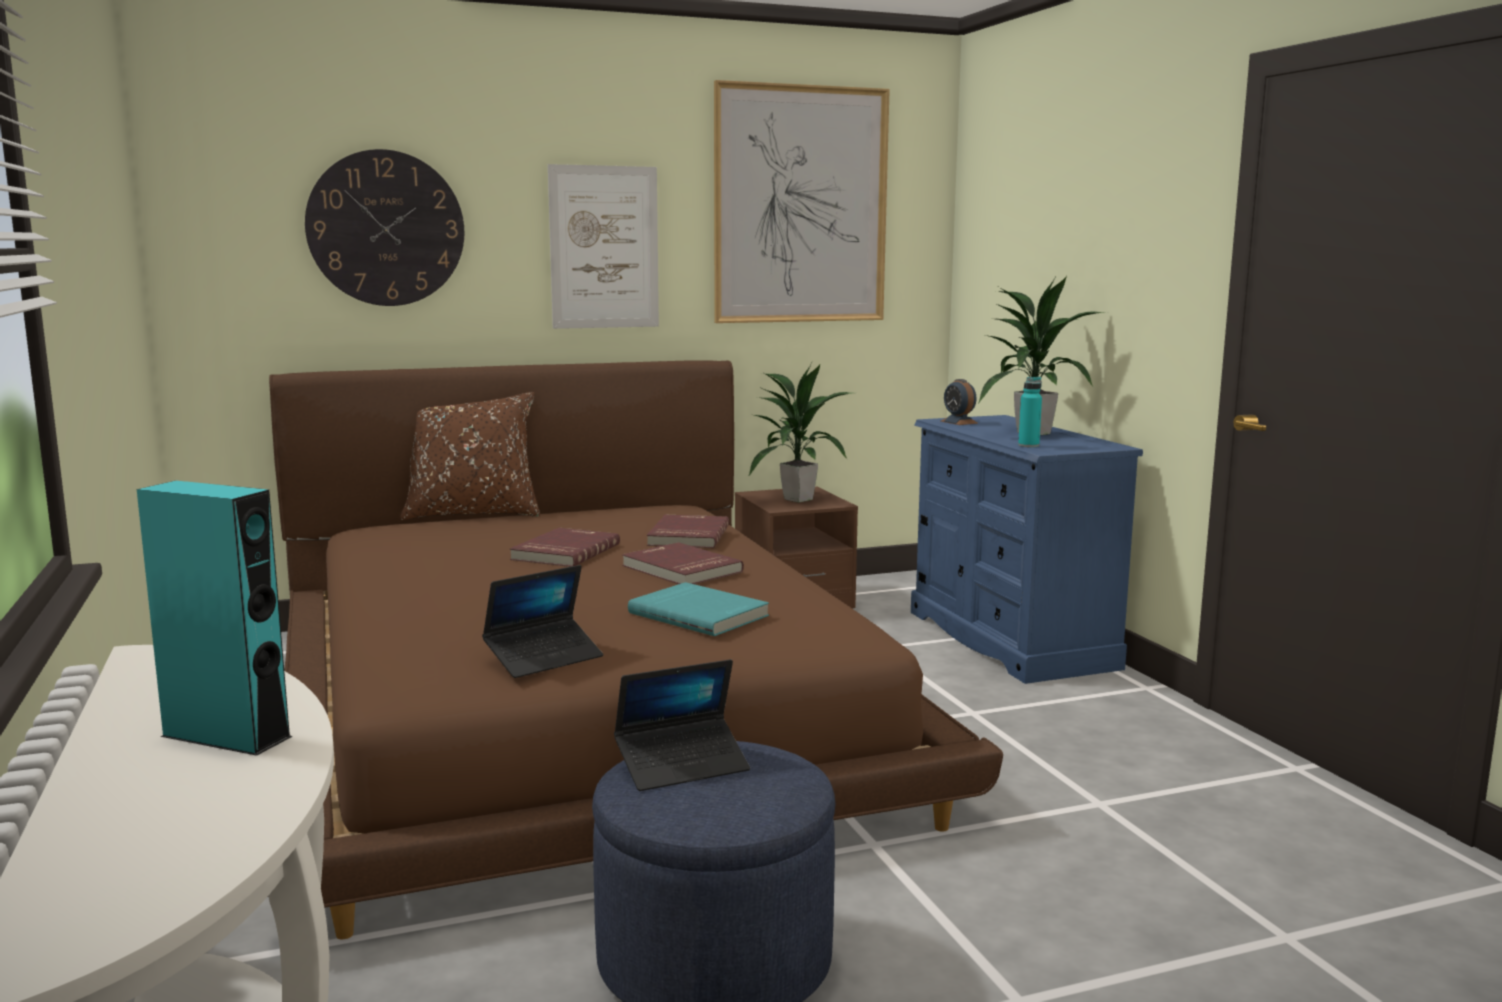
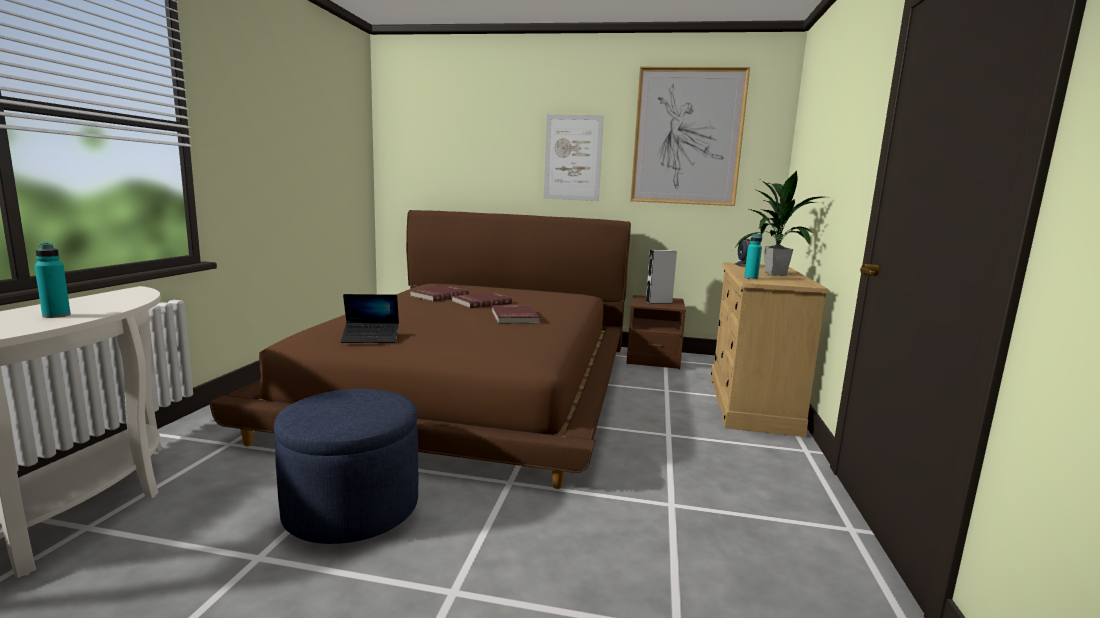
camera: 30 degrees right, 0 degrees up
(226, 736) = (56, 315): turquoise speaker -> turquoise bottle
(386, 228) = (469, 145): wall clock -> none
(472, 514) = (484, 284): brown pillow -> none
(682, 765) = (349, 398): laptop -> none
(686, 536) = (551, 305): red book -> red book (438, 295)
(700, 614) = (476, 335): turquoise book -> none
(797, 499) = (659, 302): potted plant -> grey speaker
(1009, 639) = (751, 403): blue dresser -> beige dresser

